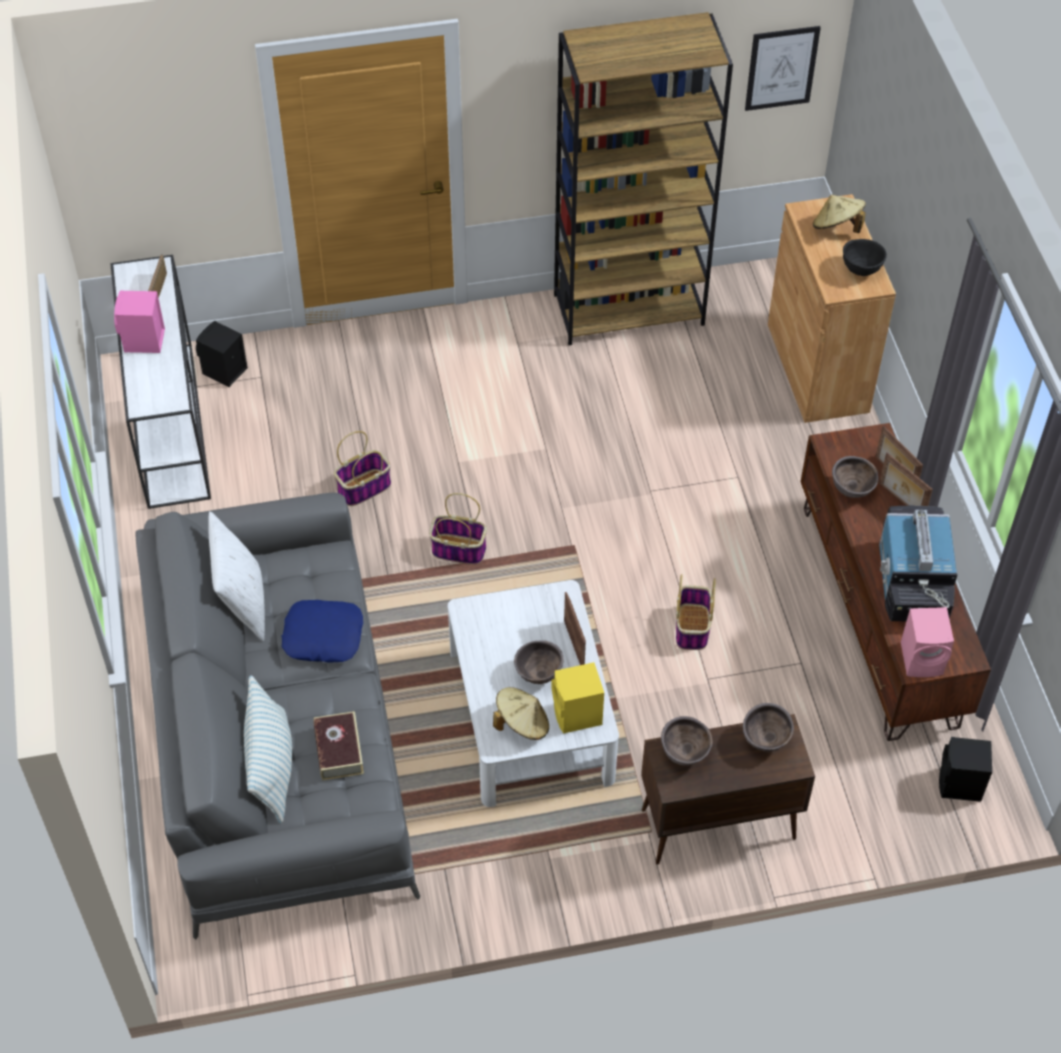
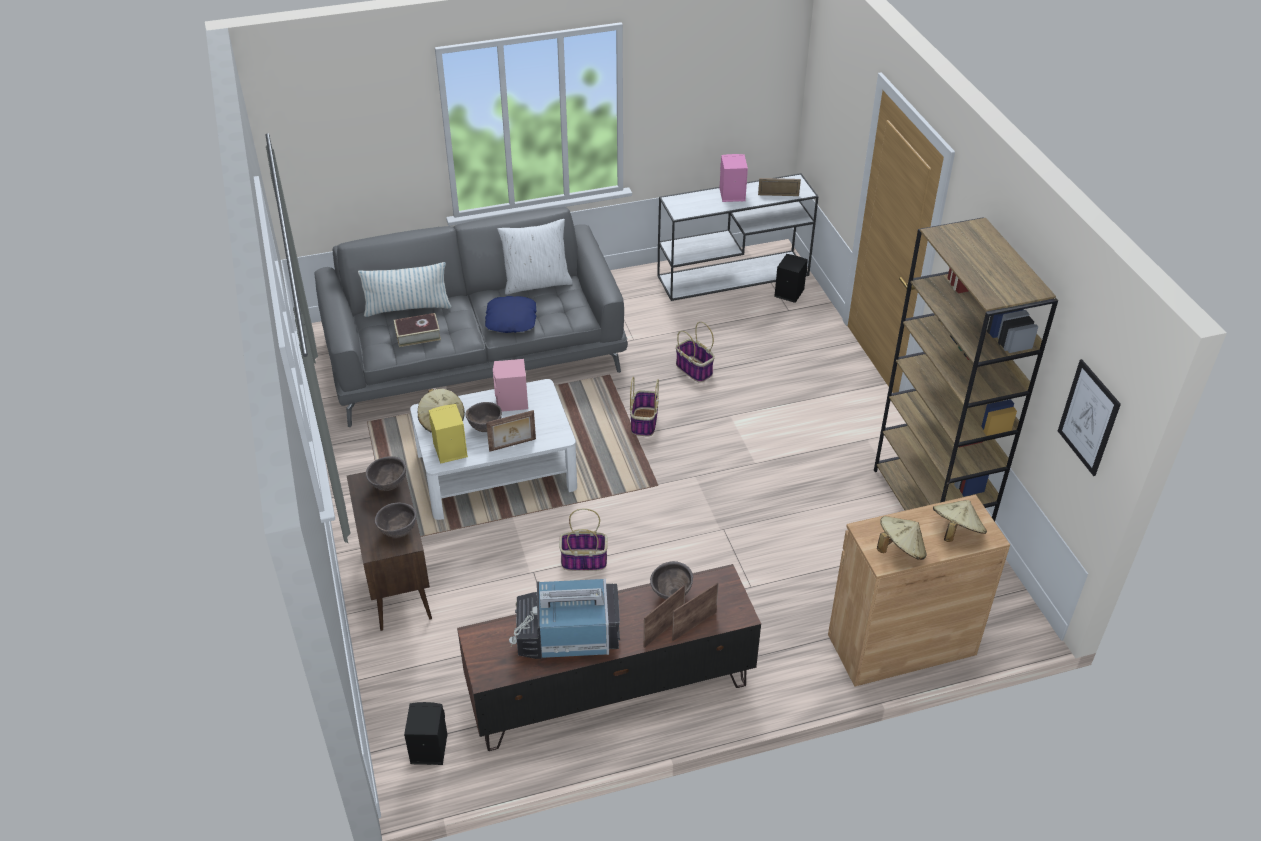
camera: 85 degrees right, 10 degrees down
(861, 270) = (900, 549): black bowl -> beige hat
(923, 659) = (483, 643): pink speaker -> pink speaker (512, 403)

